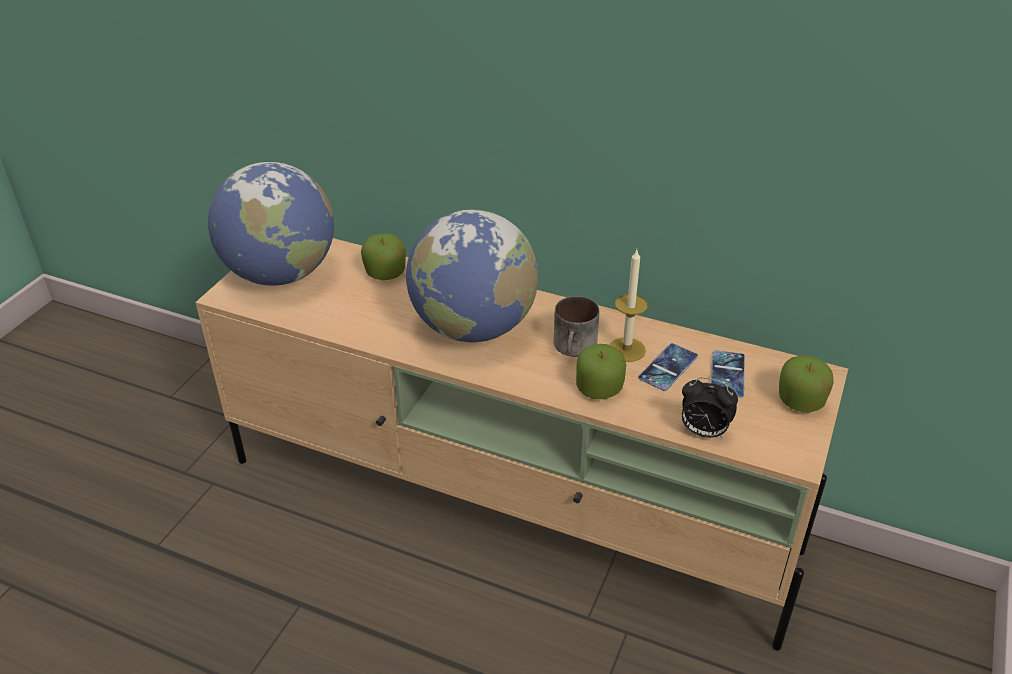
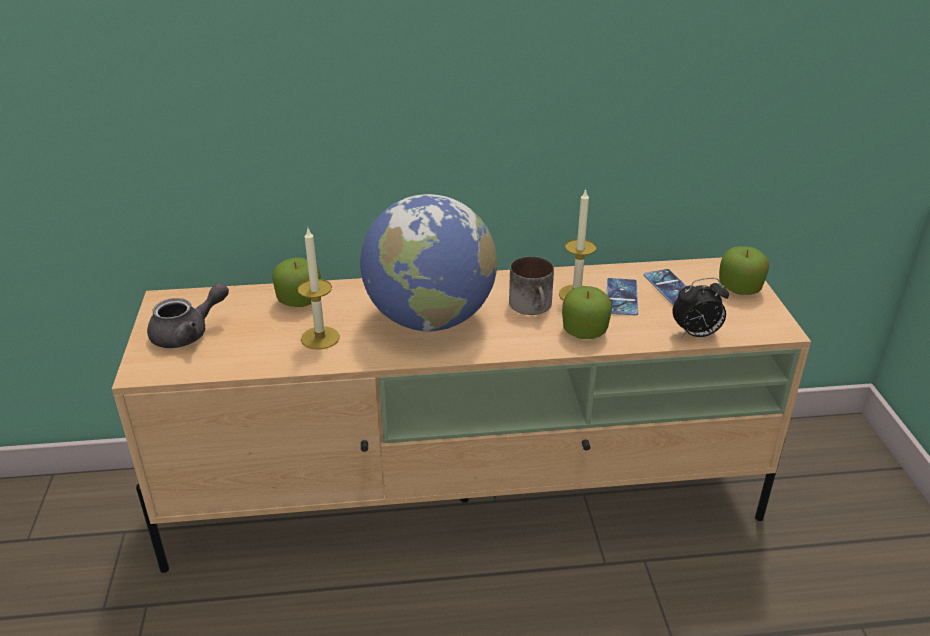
camera: 30 degrees left, 5 degrees down
(281, 274) = (188, 333): globe -> grey teapot
(372, 313) = (320, 338): none -> candle

